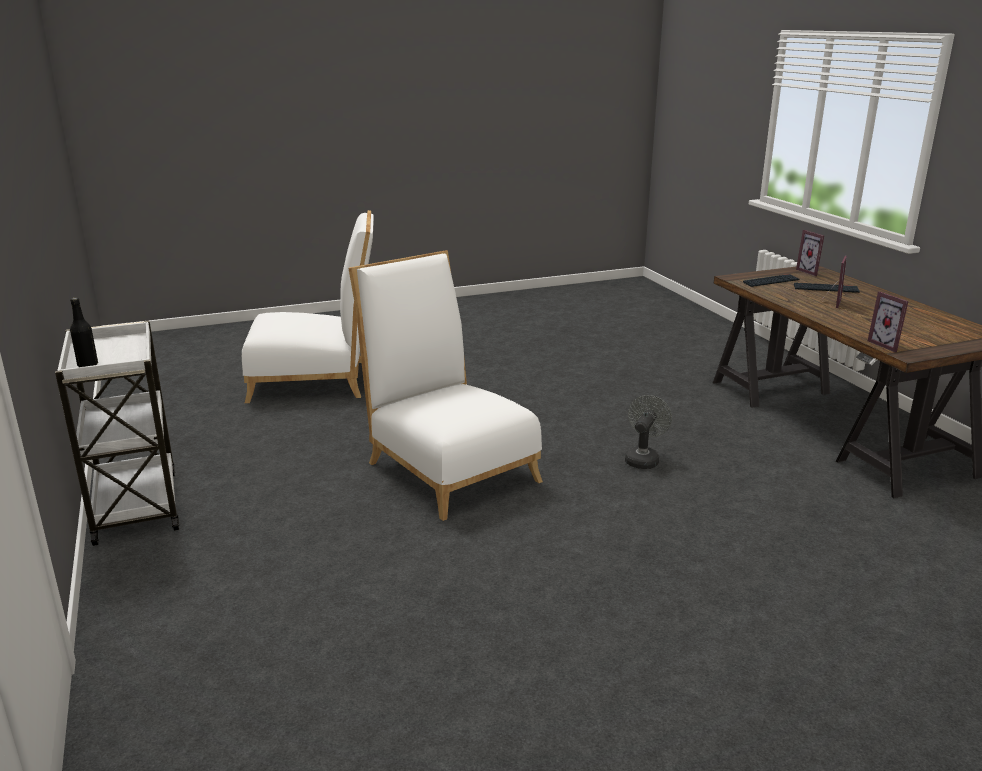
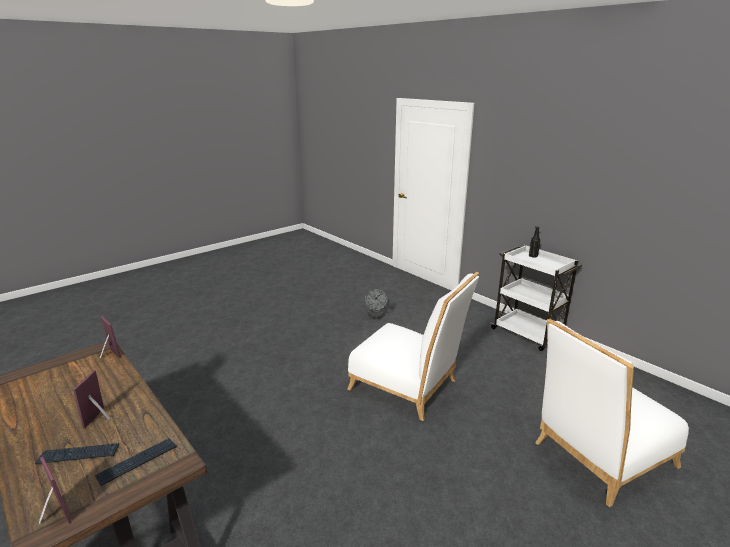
camera: 160 degrees right, 0 degrees up
(643, 459) = (287, 424): grey fan -> grey fan (376, 316)

